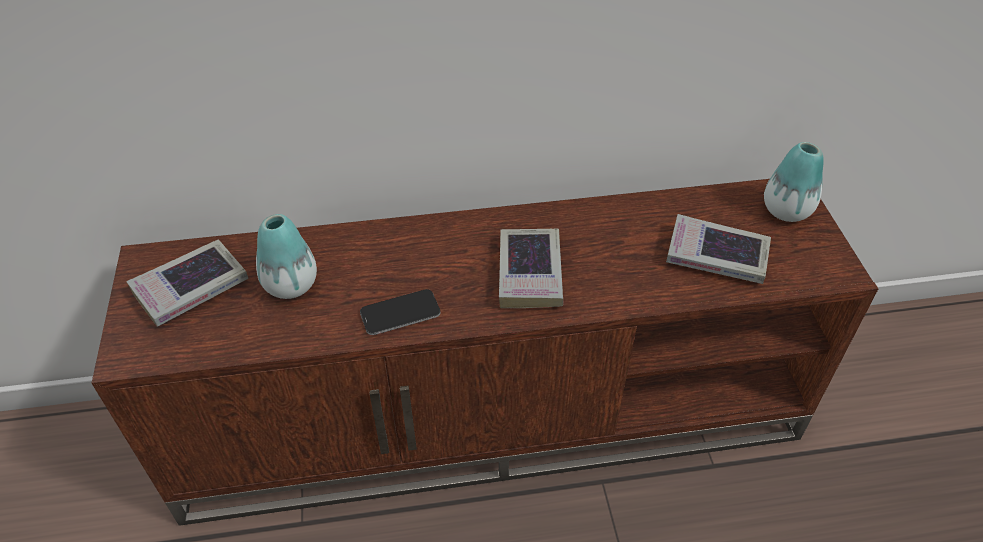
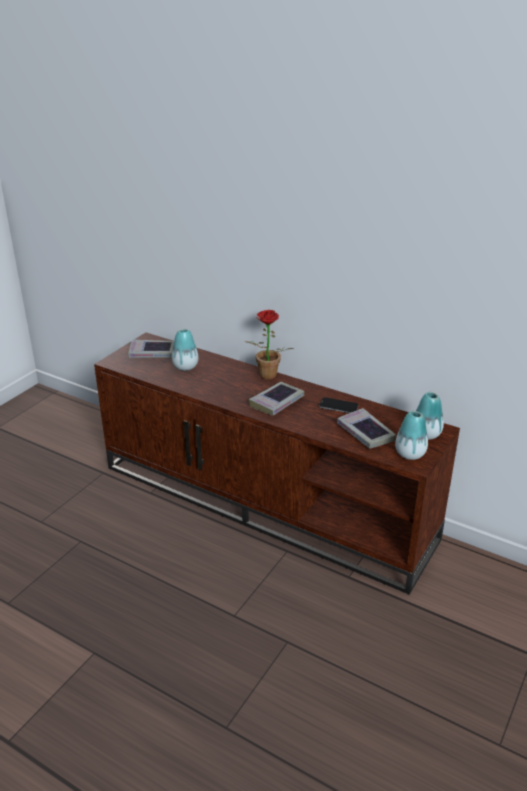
camera: 40 degrees right, 15 degrees down
(400, 313) = (211, 391): phone -> phone (338, 406)
(453, 230) = (266, 376): none -> potted plant
(811, 258) = (410, 454): none -> vase

